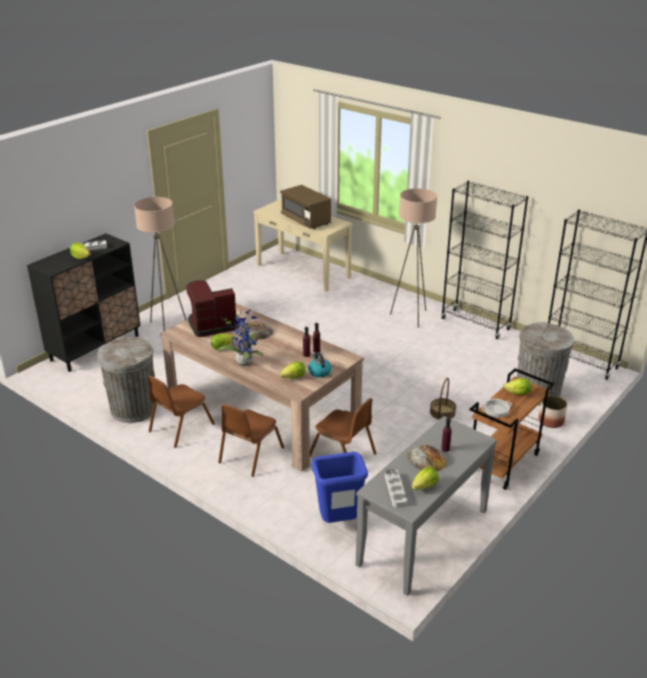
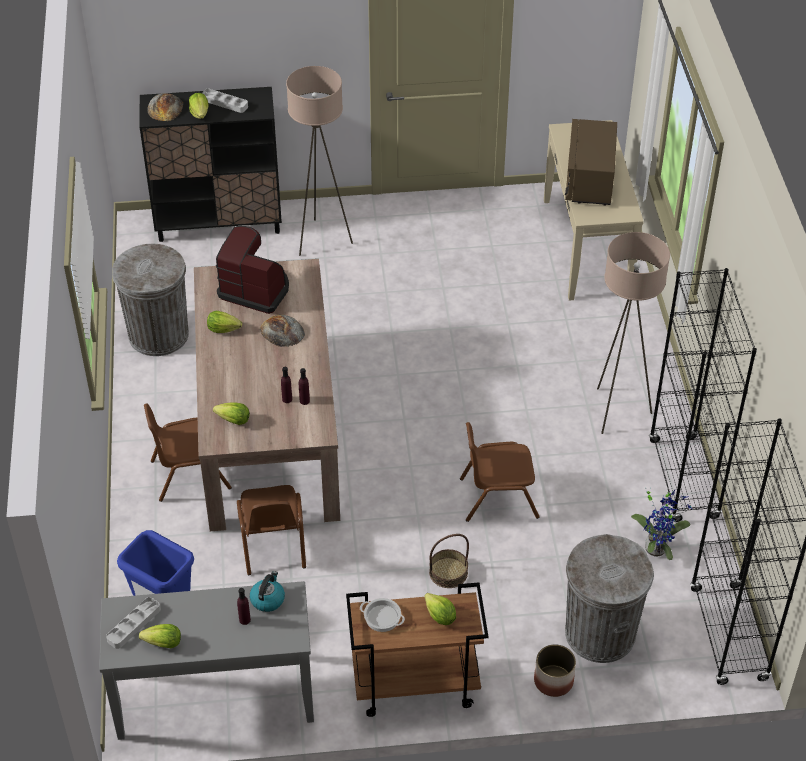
camera: 45 degrees right, 15 degrees up
(180, 427) = (171, 391): brown chair -> brown chair (498, 497)
(244, 361) = (218, 364): potted plant -> potted plant (657, 547)
(319, 372) = (267, 431): kettle -> kettle (267, 599)
(427, 459) = (210, 616): bread -> bread (165, 108)

